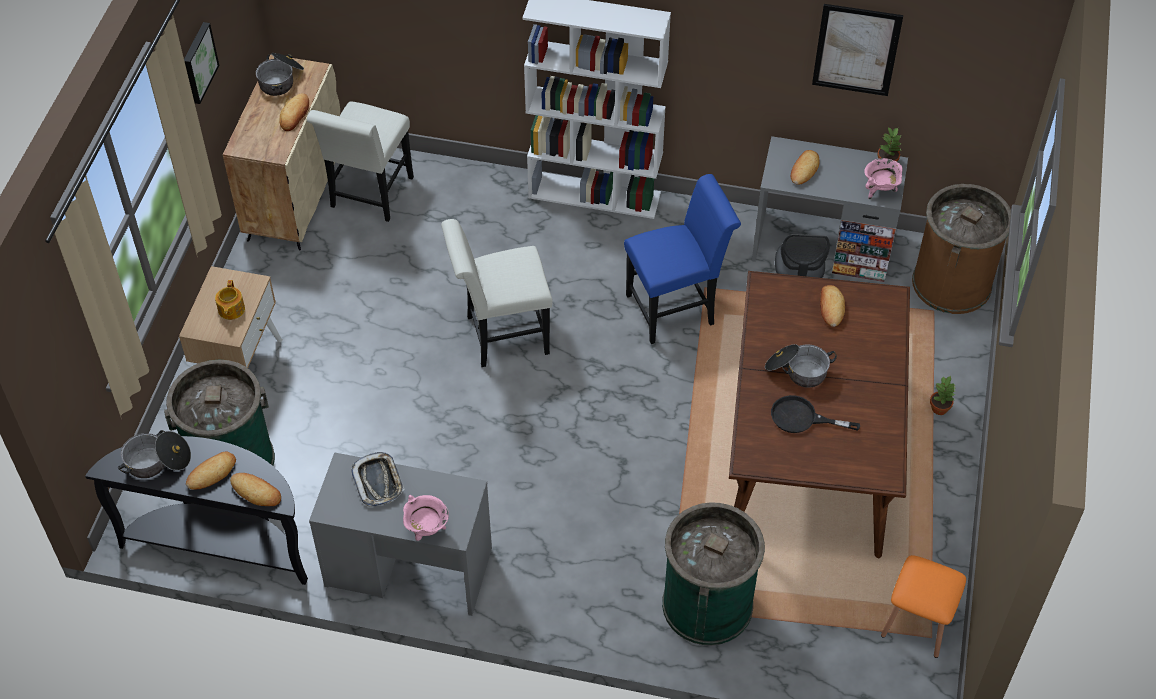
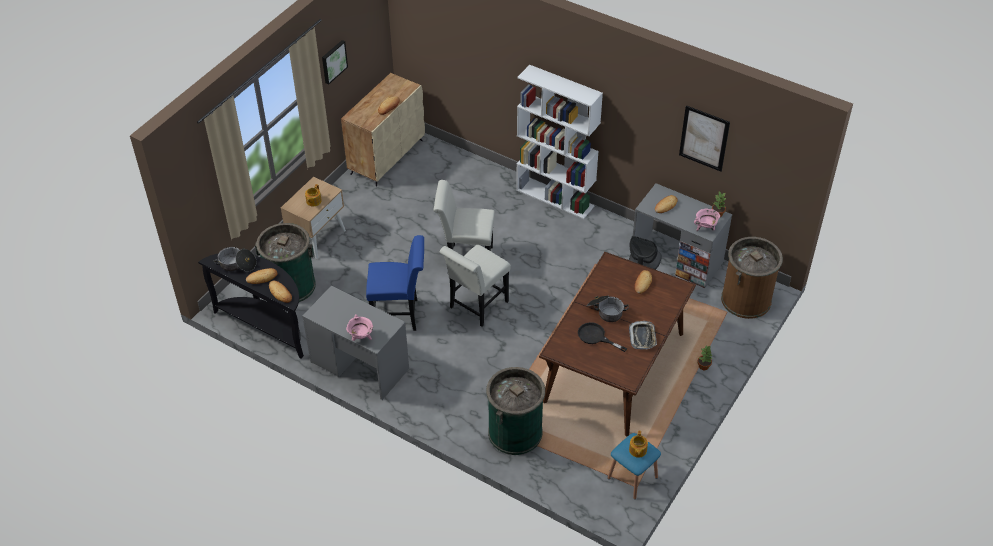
camera: 20 degrees right, 5 degrees down
(281, 80) = (390, 87): cooking pot -> none
(369, 196) = (427, 167): white chair -> white chair (476, 307)
(378, 482) = (347, 306): tray -> tray (642, 337)
(676, 308) = (573, 271): blue chair -> blue chair (400, 315)
(917, 623) = (632, 477): orange stool -> blue stool
(932, 584) = (637, 450): none -> teapot

